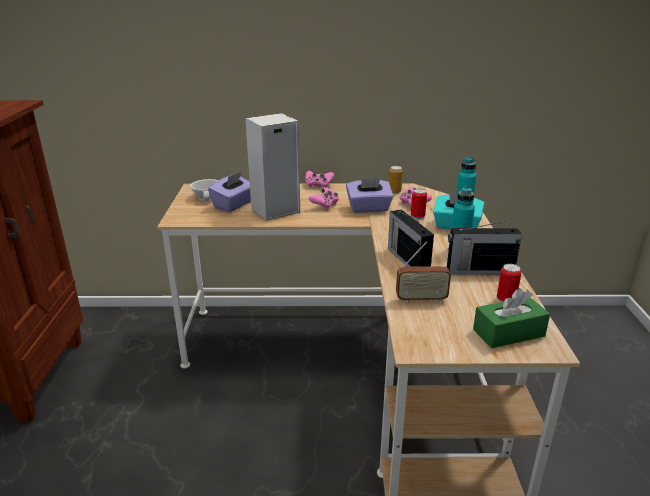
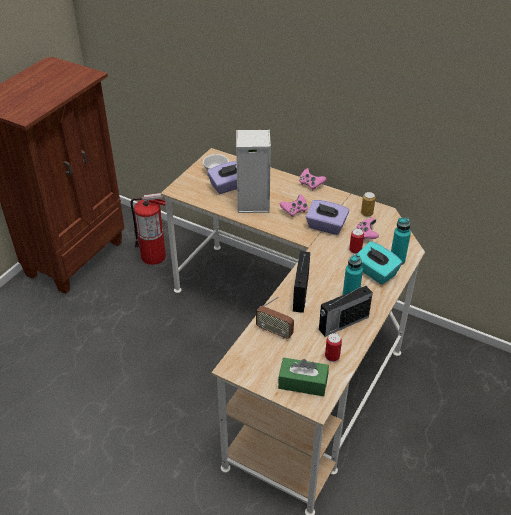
camera: 30 degrees right, 15 degrees up
(132, 342) = (153, 256): none -> fire extinguisher
(478, 270) = (342, 323): radio -> radio turned 60 degrees counterclockwise

